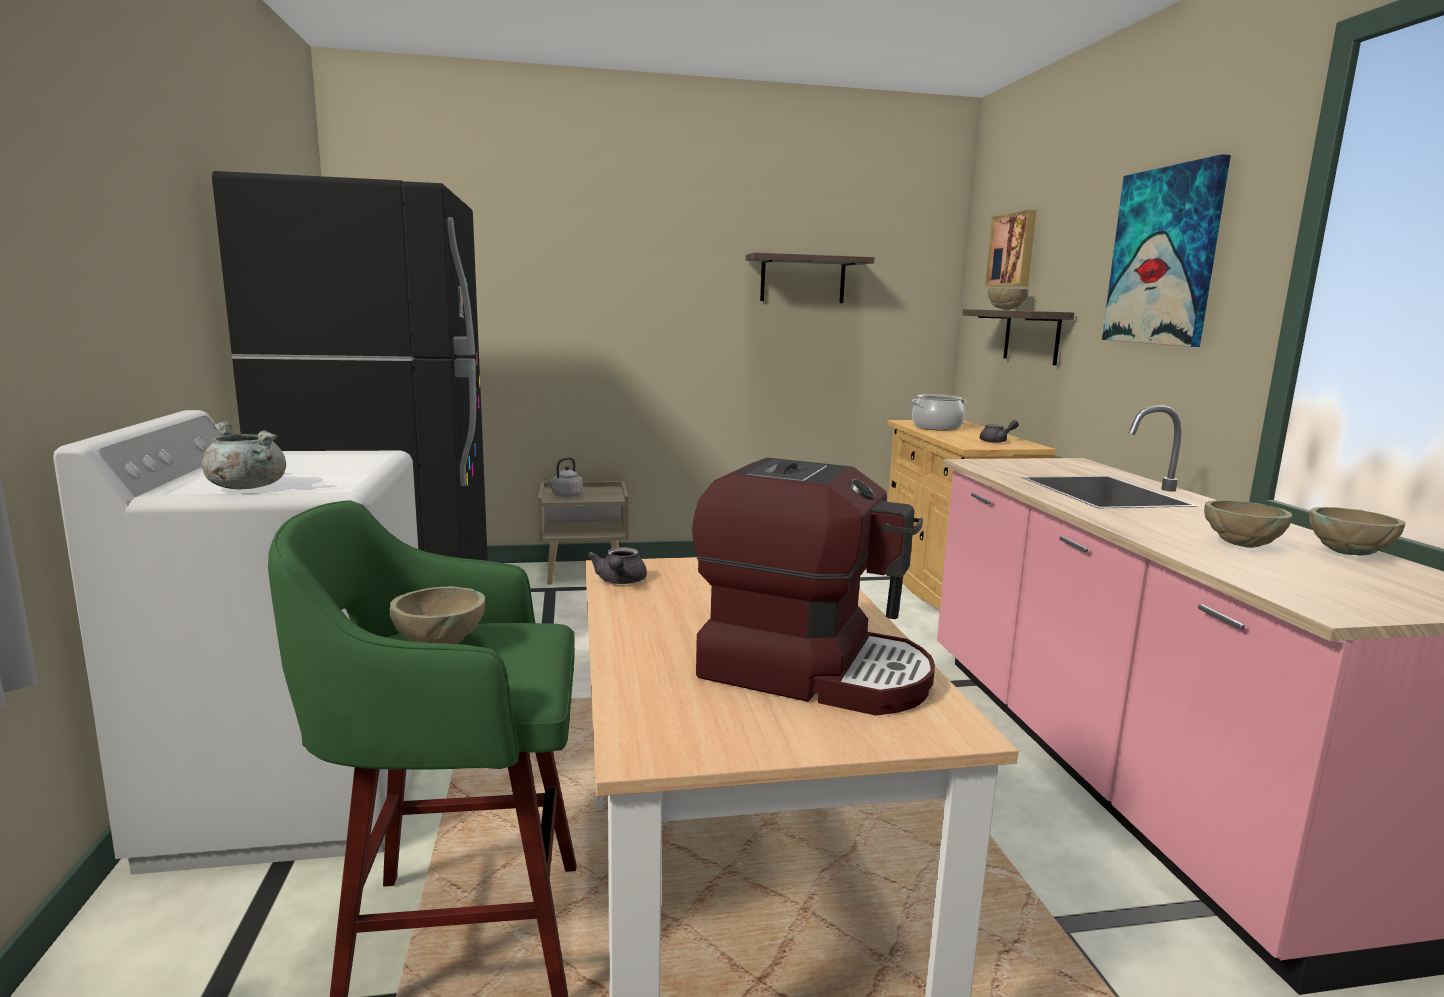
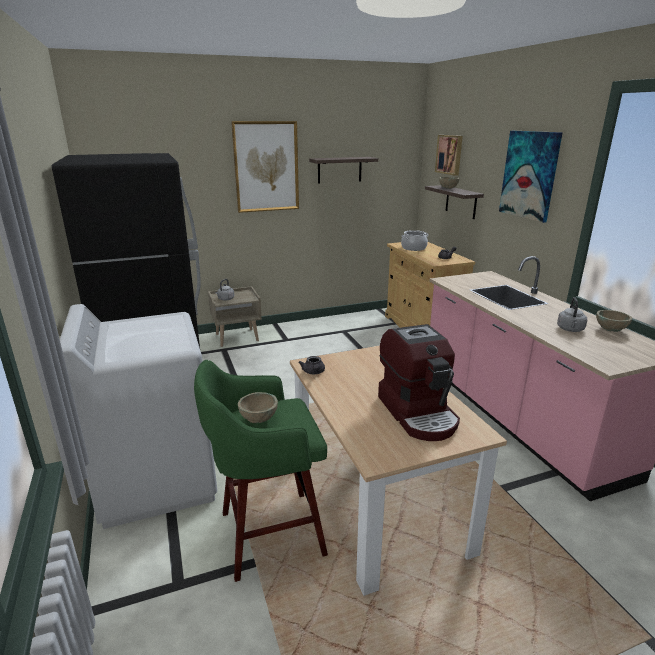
camera: 10 degrees left, 10 degrees up
(246, 487) = (140, 352): grey cooking pot -> none
(665, 264) = (266, 167): none -> picture
(812, 670) = (418, 413): coffee machine -> coffee machine turned 60 degrees clockwise
(1242, 546) = (570, 329): beige bowl -> grey kettle

